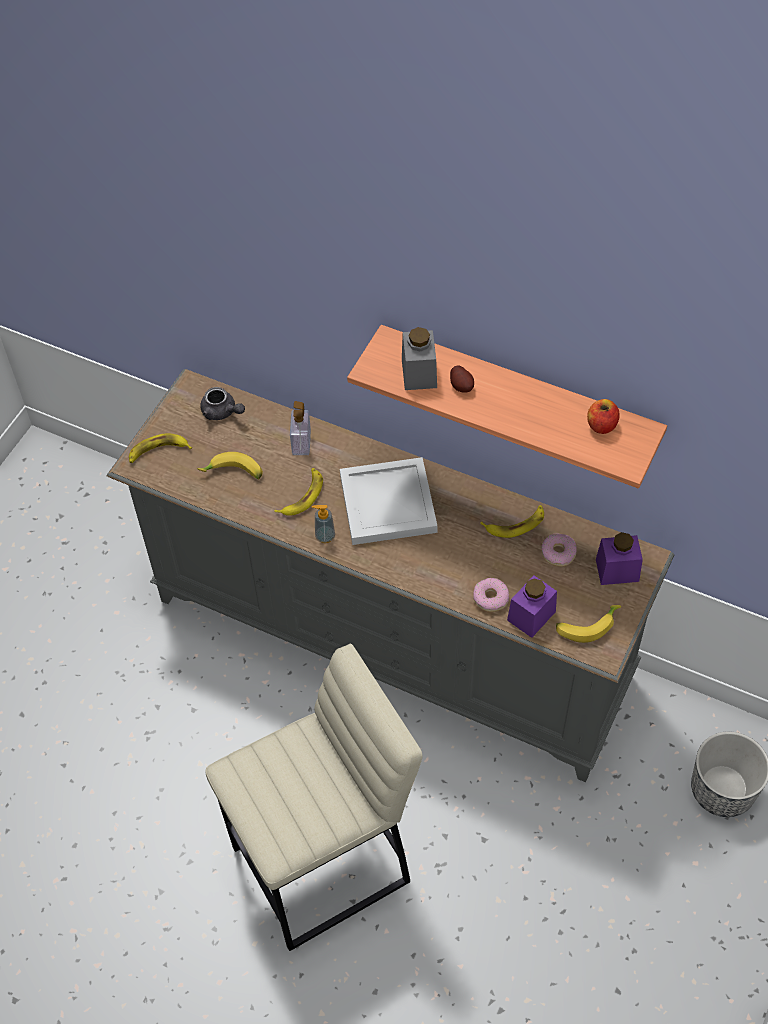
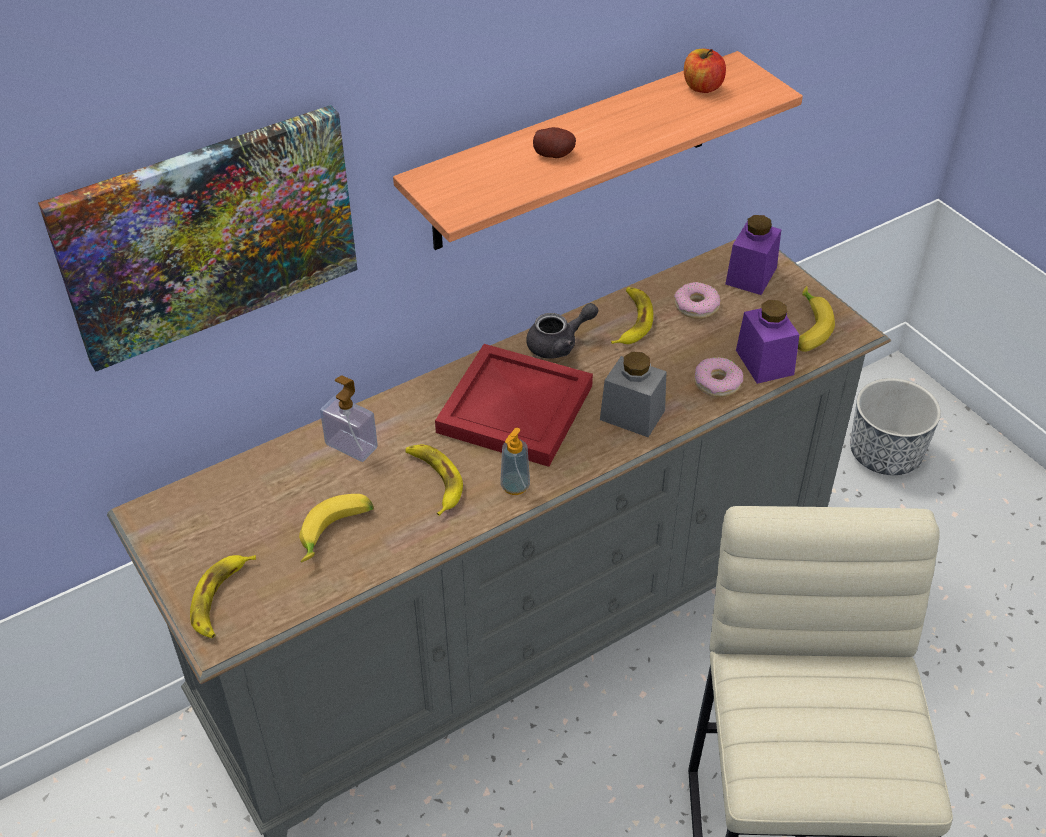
camera: 60 degrees left, 10 degrees down
(222, 412) = (224, 502): grey teapot -> grey teapot (559, 344)
(263, 278) = (208, 234): none -> picture
(389, 504) = (517, 408): white tray -> red tray
(419, 373) = (502, 176): grey jar -> grey jar (632, 415)

